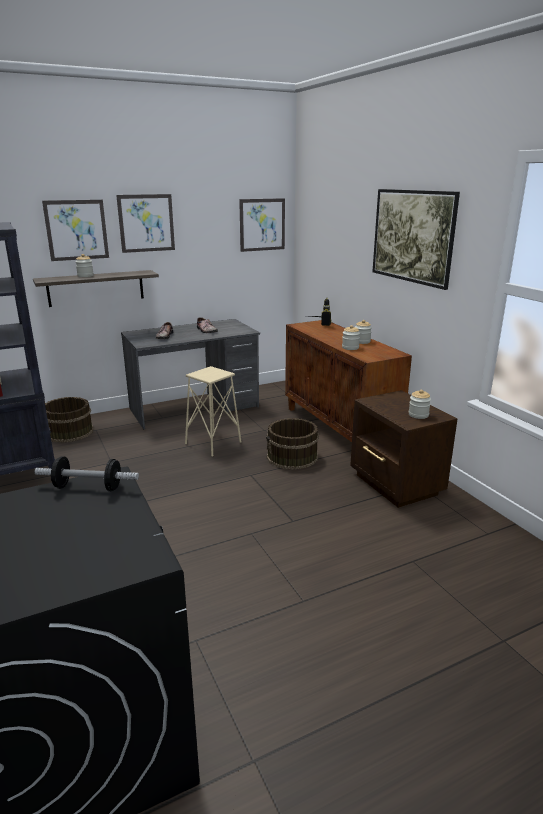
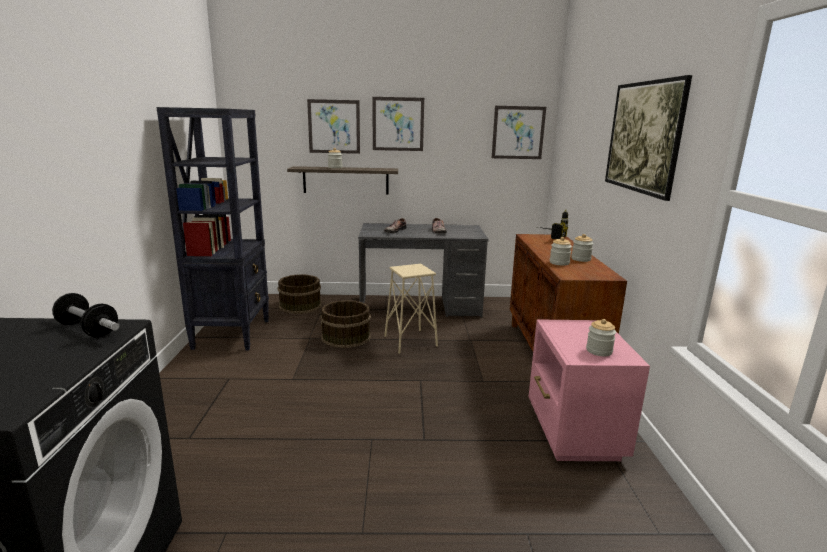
camera: 25 degrees right, 5 degrees down
(292, 457) = (477, 373): brown bucket -> brown bucket (346, 337)
(396, 485) = (573, 434): brown nightstand -> pink nightstand

